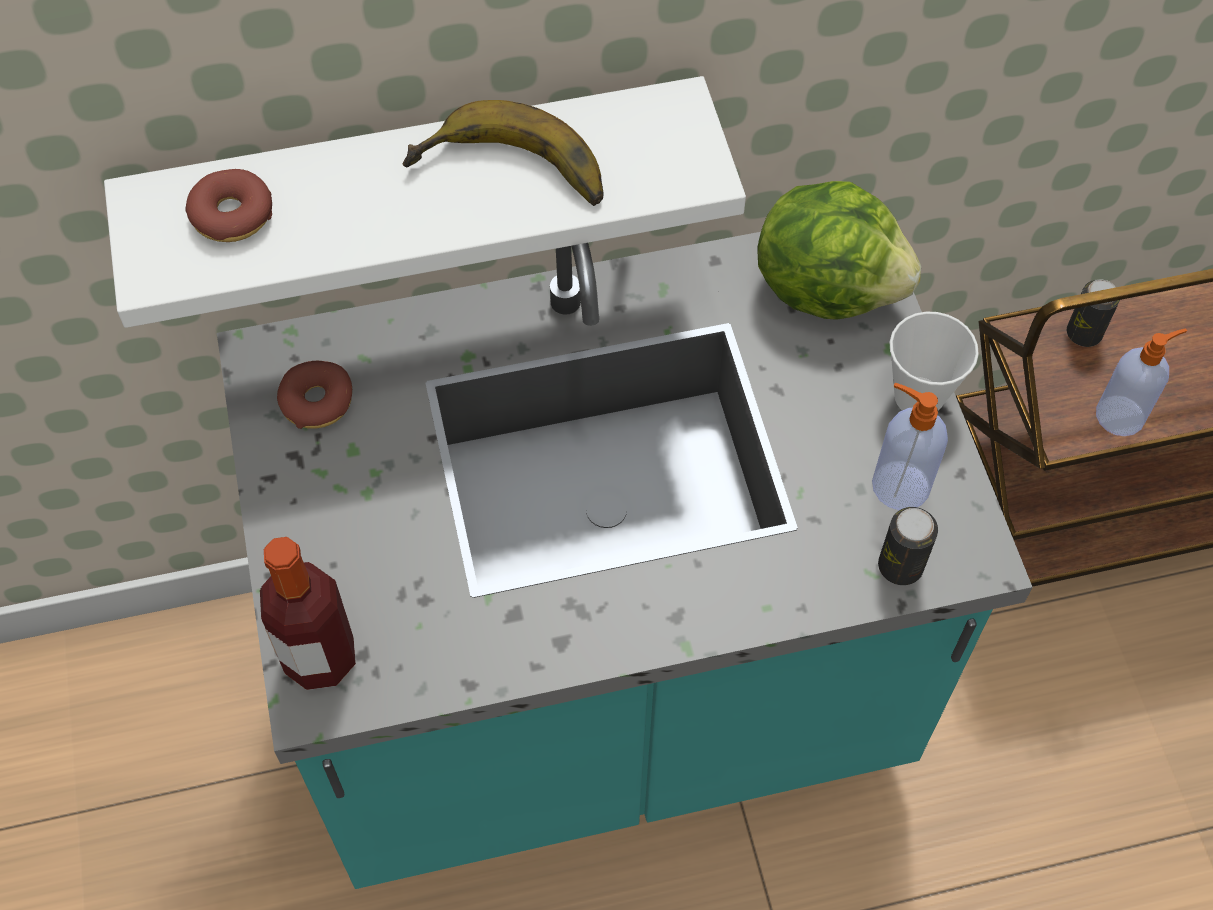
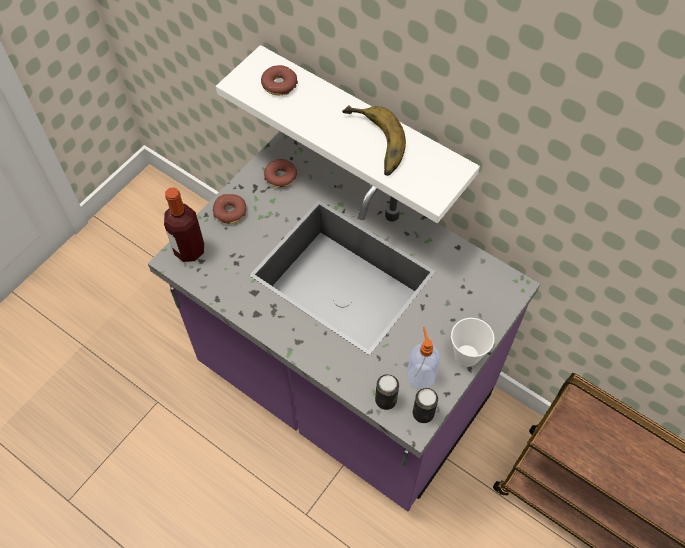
camera: 50 degrees right, 0 degrees up
(307, 533) = (230, 212): none -> donut
(605, 696) = (342, 386): turquoise counter -> purple counter
(828, 286) = (485, 291): lettuce -> none
(1083, 333) = (607, 415): can -> can (423, 413)
(1121, 415) = (582, 456): soap dispenser -> none

